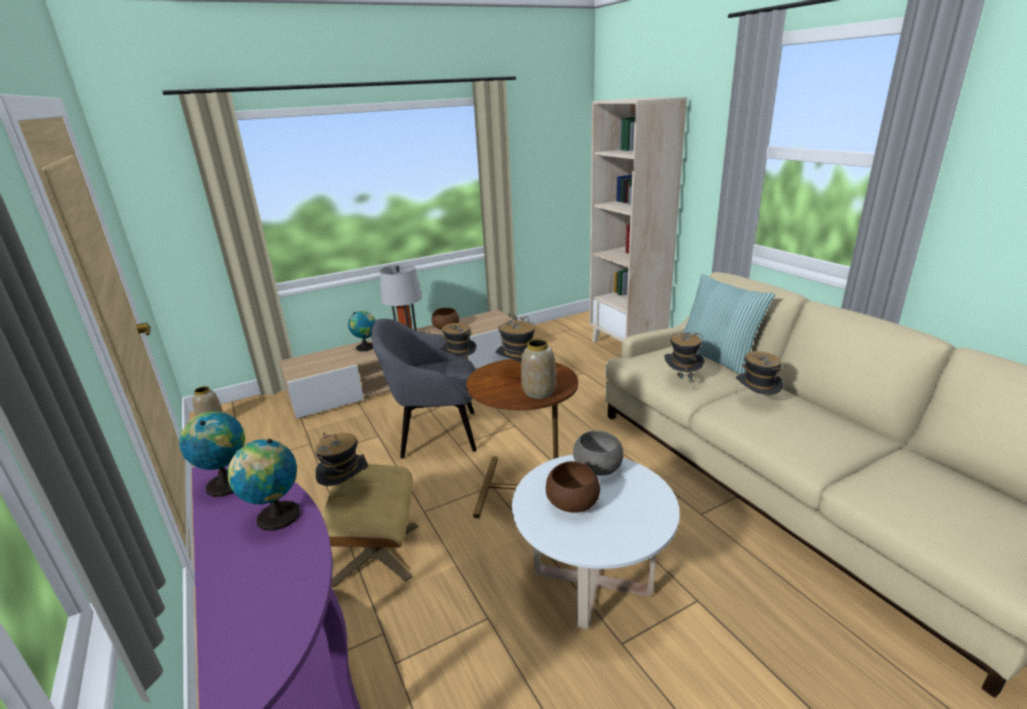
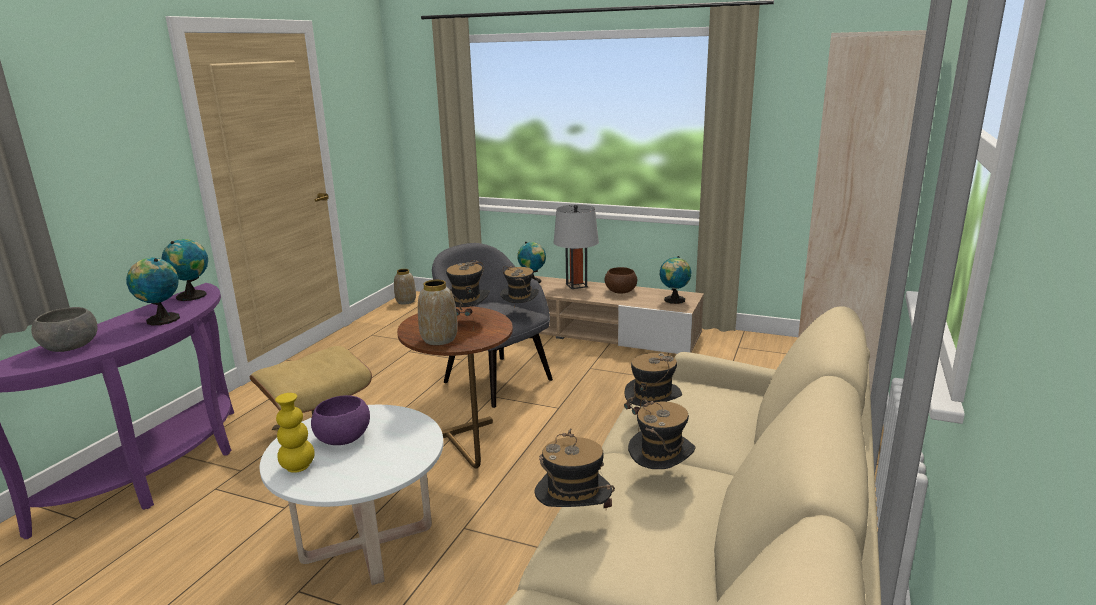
camera: 50 degrees right, 5 degrees down
(346, 490) = (305, 358): hat -> hat (574, 522)
(492, 320) = (674, 300): none -> globe
(572, 502) = (343, 437): brown bowl -> purple bowl
(598, 467) = (411, 431): grey bowl -> grey bowl (70, 346)
(600, 539) = (298, 467): none -> yellow vase
(717, 358) = (752, 424): pillow -> none

